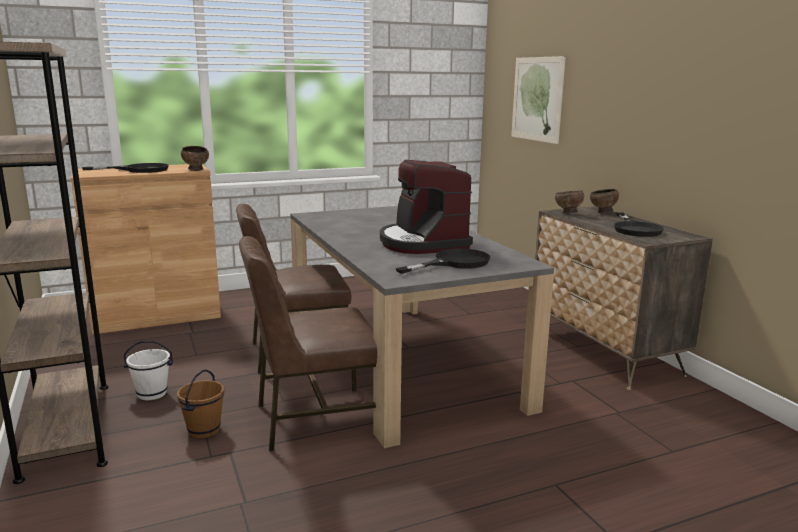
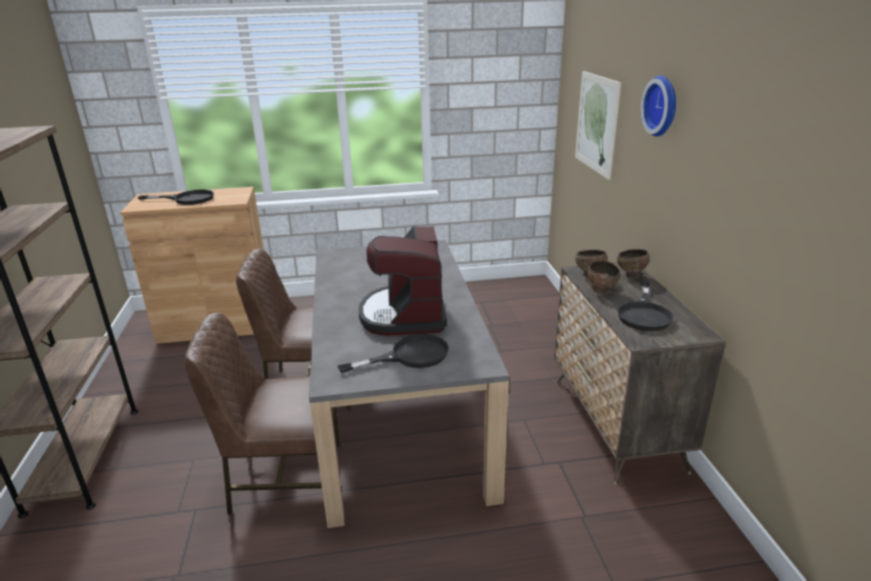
camera: 15 degrees right, 10 degrees up
(152, 394) = (167, 426): white bucket -> none
(196, 170) = (236, 201): brown bowl -> brown bowl (601, 291)
(203, 430) = (186, 478): brown bucket -> none
(617, 63) = (663, 106): none -> wall clock

